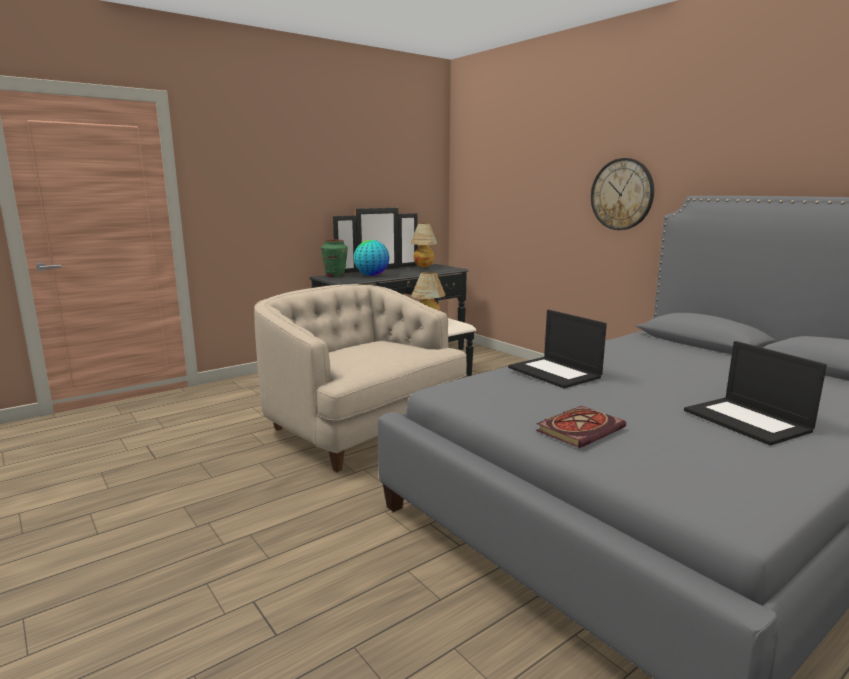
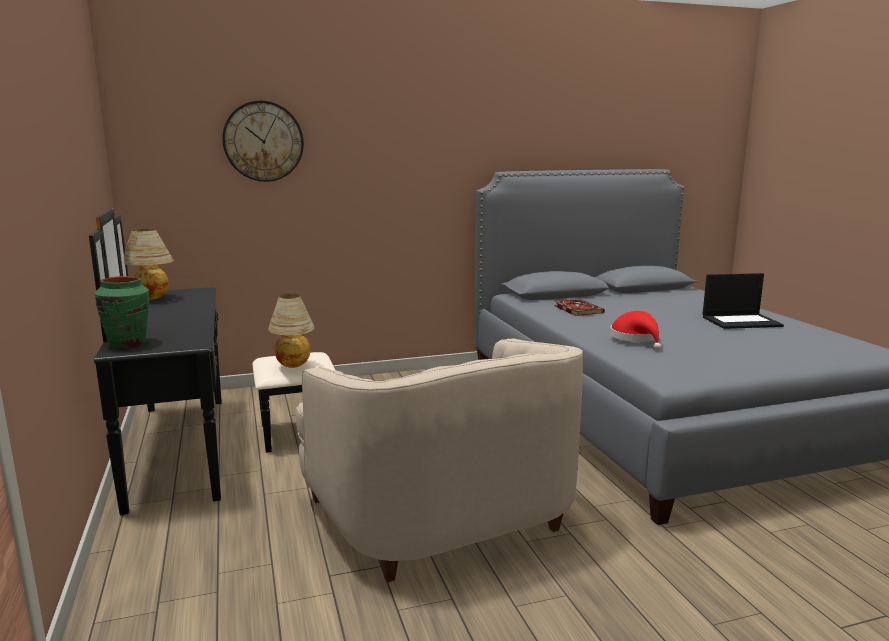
camera: 70 degrees left, 0 degrees up
(361, 427) = (439, 511): beige armchair -> beige armchair turned 90 degrees counterclockwise
(371, 275) = (170, 326): globe -> none
(555, 372) = (636, 338): laptop -> red hat
(580, 429) = (765, 356): book -> book (576, 309)
(622, 194) = (418, 172): wall clock -> wall clock (263, 141)

